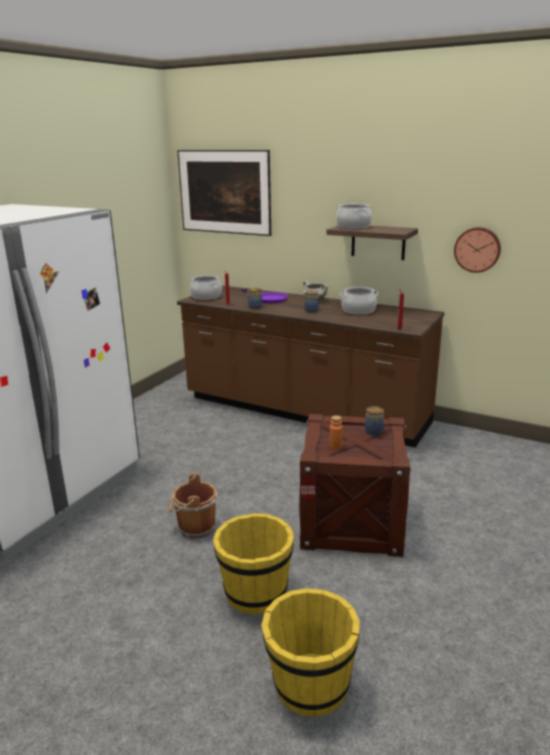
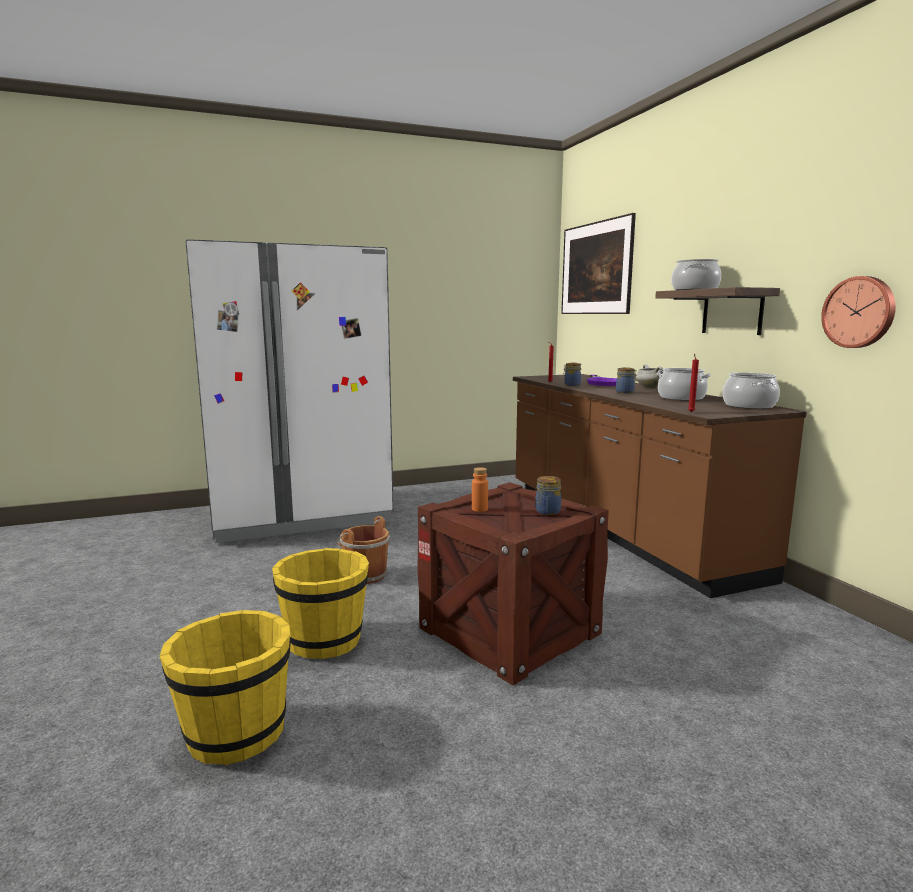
camera: 40 degrees right, 10 degrees down
(206, 297) = (546, 377): cooking pot -> cooking pot (749, 406)

